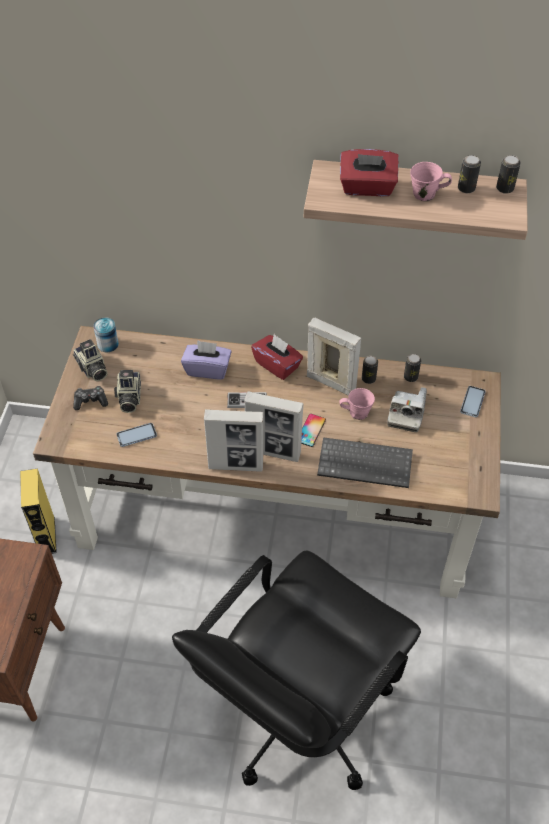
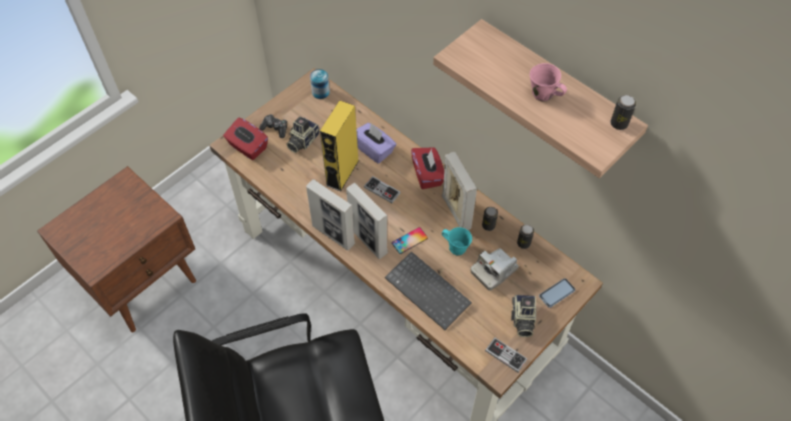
camera: 35 degrees right, 5 degrees up
(47, 536) = (231, 210): yellow speaker -> yellow speaker (342, 173)
(92, 369) = (295, 105): camera -> camera (522, 320)
(136, 435) = (285, 172): phone -> none
(357, 412) = (456, 247): pink mug -> turquoise mug
(367, 188) = (500, 64): red tissue box -> red tissue box (247, 147)
(466, 188) = (584, 106): can -> none
(476, 477) = (505, 355): none -> game controller

